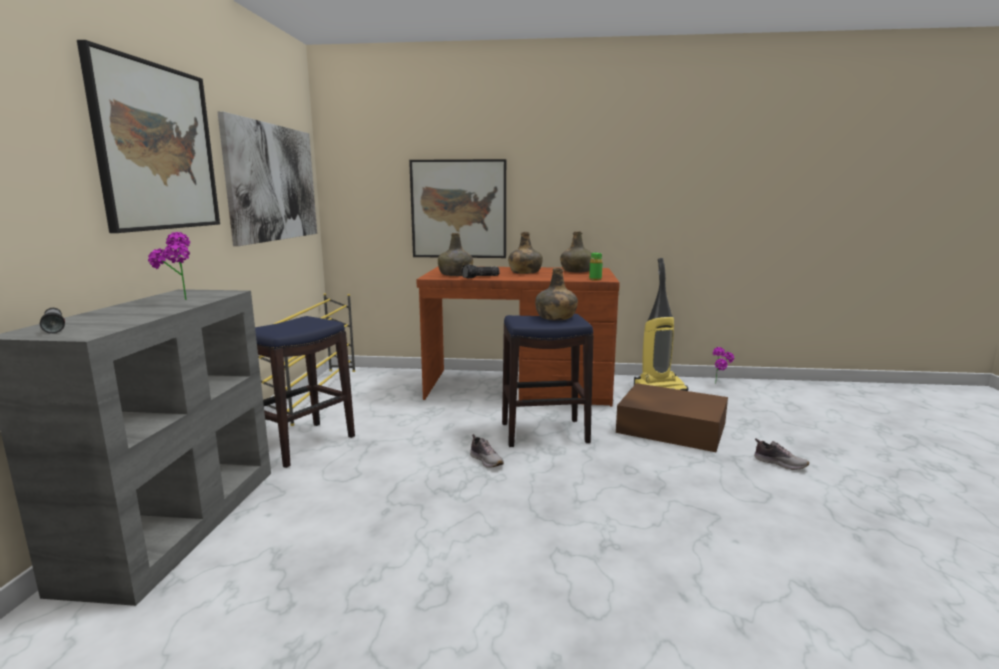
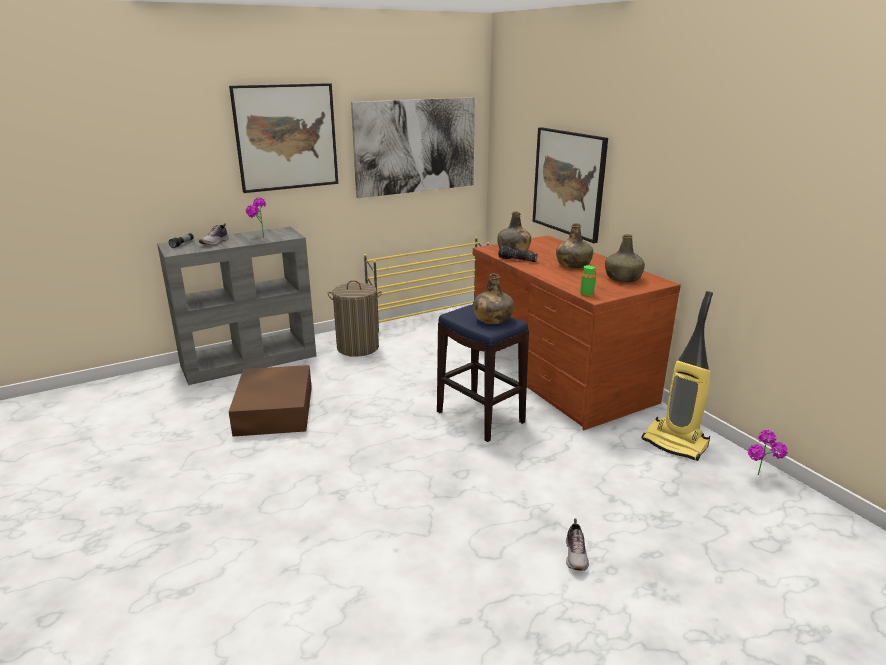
camera: 55 degrees right, 10 degrees up
(303, 444) = (358, 347): stool -> laundry basket
(486, 460) = (406, 411): shoe -> shoe (215, 242)
(670, 427) = (577, 473): brown storage box -> brown storage box (275, 409)

